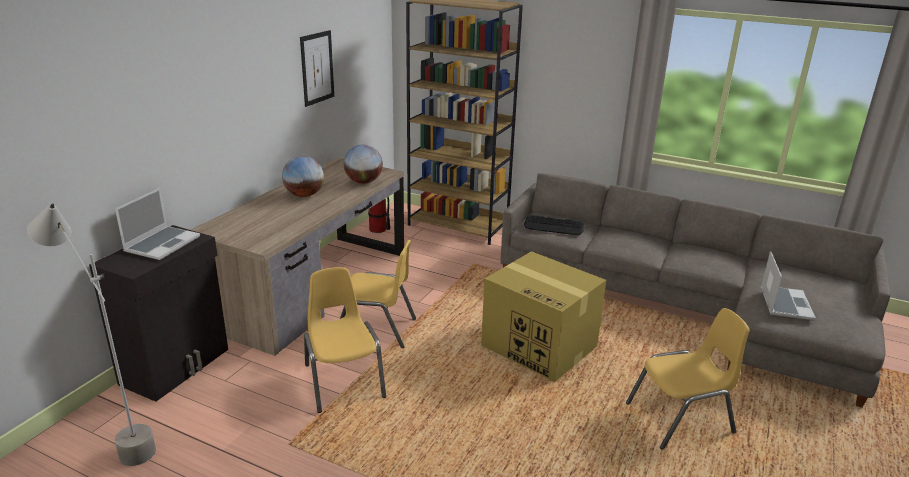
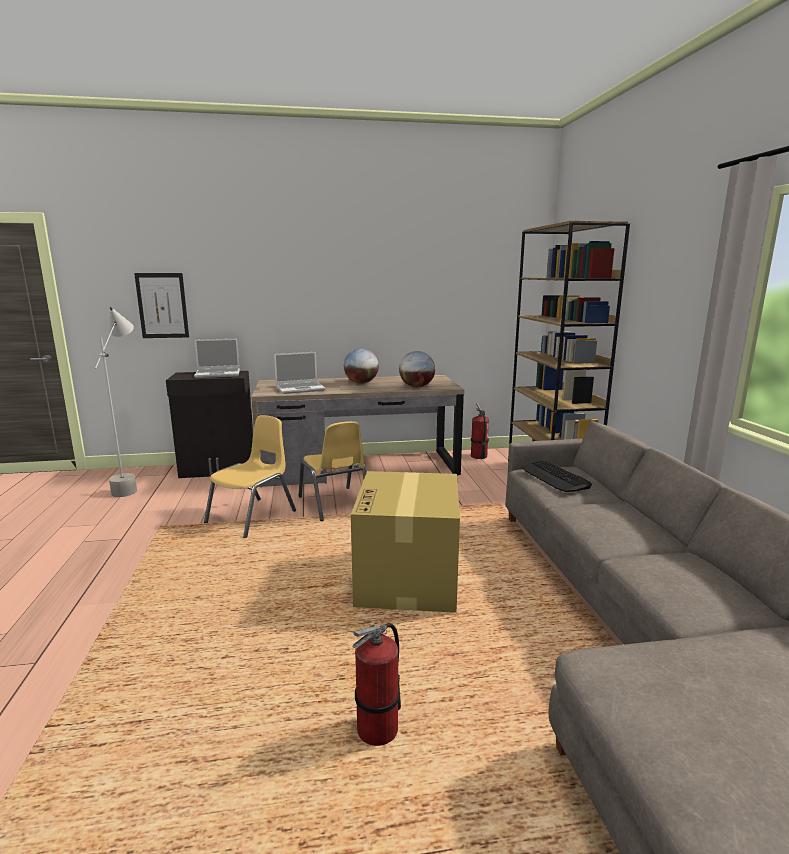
camera: 55 degrees right, 10 degrees down
(317, 68) = (428, 288): picture -> picture (162, 305)
(680, 419) = (378, 730): yellow chair -> fire extinguisher
(784, 303) = (681, 686): laptop -> laptop (300, 389)

